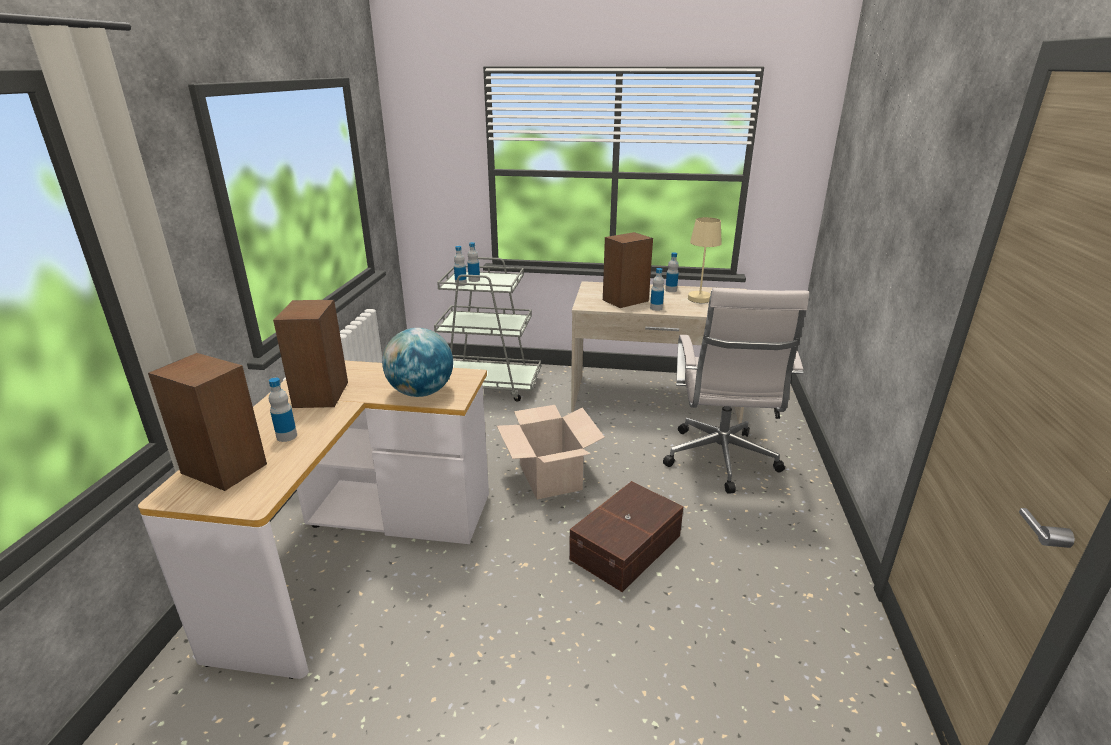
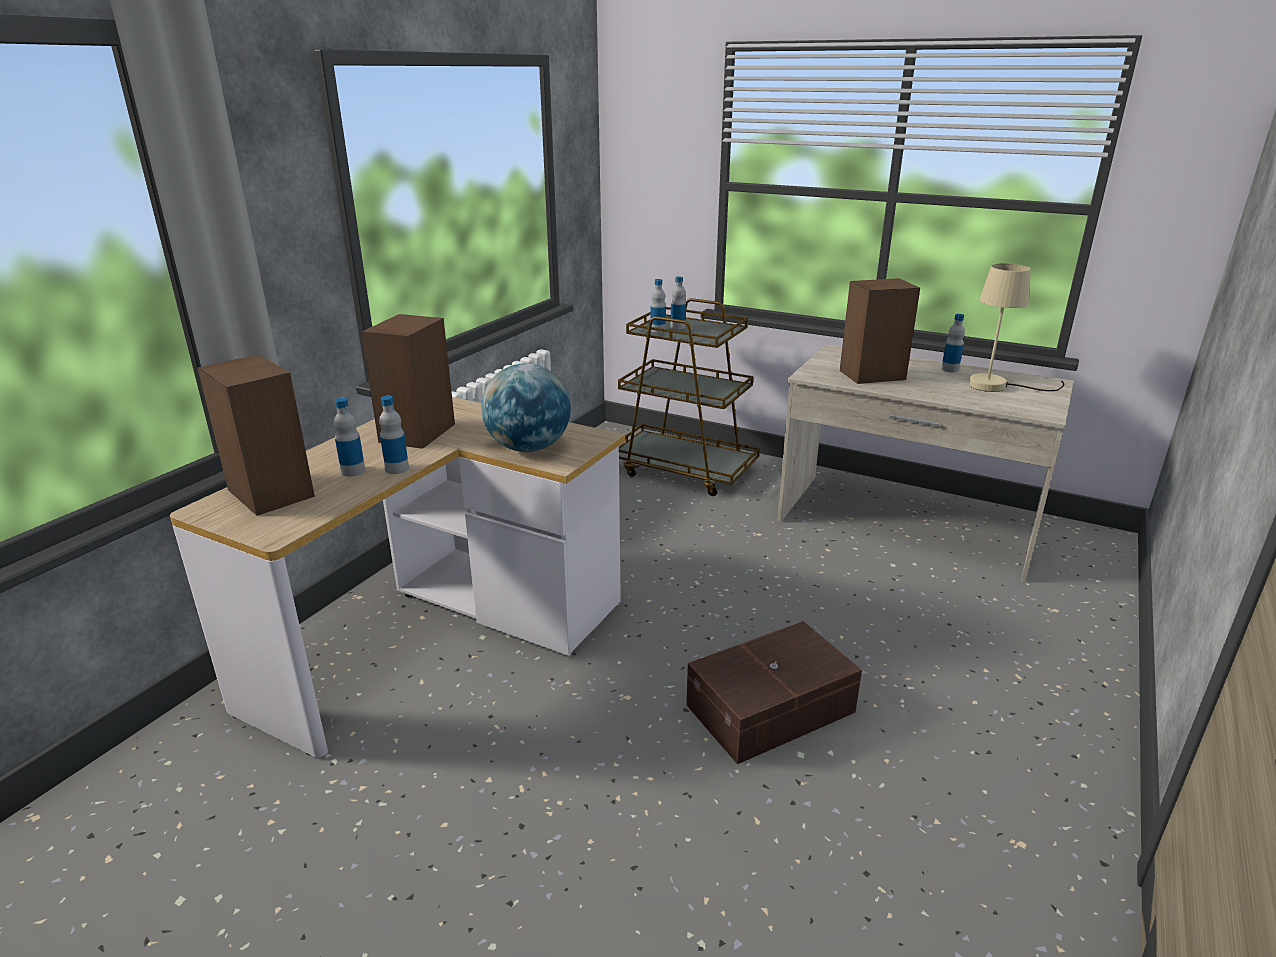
camera: 20 degrees right, 0 degrees up
(488, 385) = (684, 470): grey cart -> brown cart
(551, 477) = (711, 598): cardboard box -> none
(656, 308) = (911, 390): bottle -> bottle (397, 469)
(720, 462) = (966, 627): white office chair -> none

